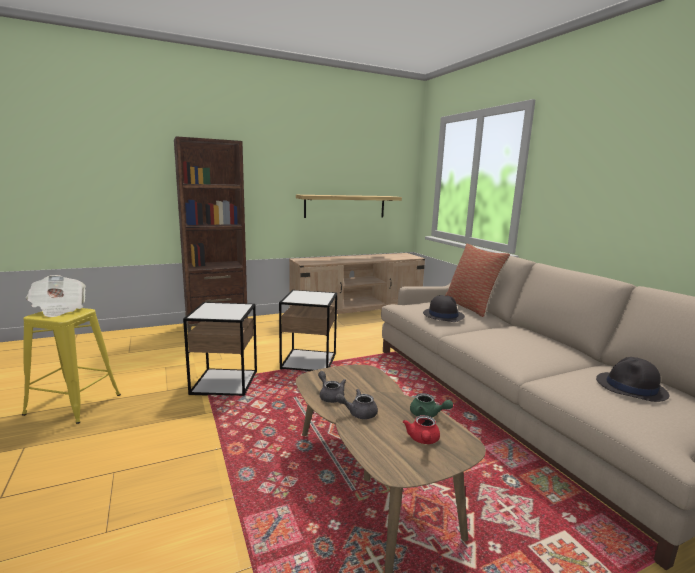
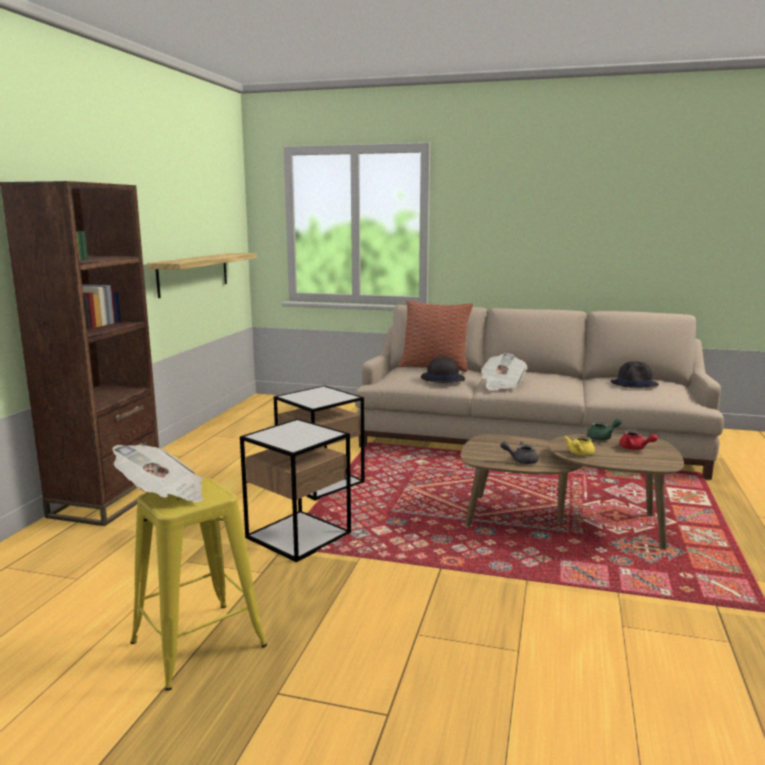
camera: 50 degrees left, 0 degrees up
(357, 311) = (236, 422): beige tv stand -> none
(358, 413) = (579, 453): grey teapot -> yellow teapot
(479, 336) = (501, 385): none -> newspaper

